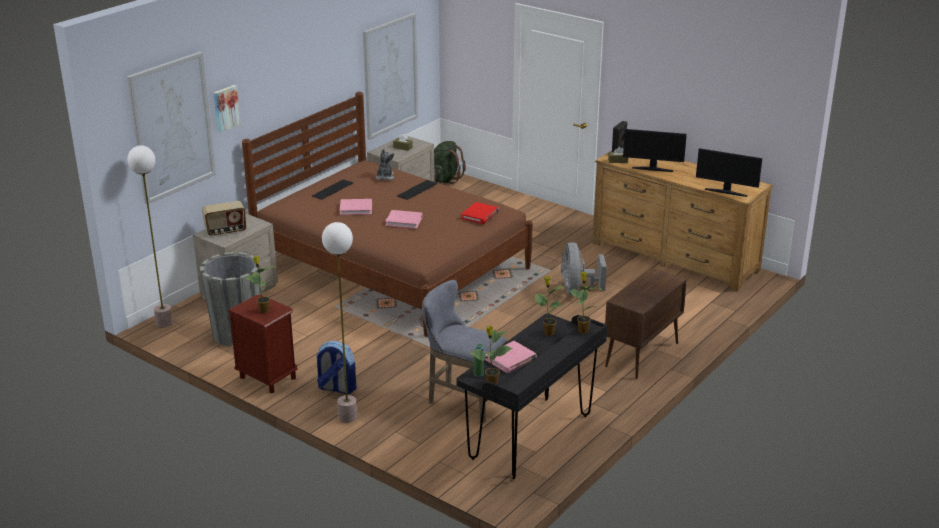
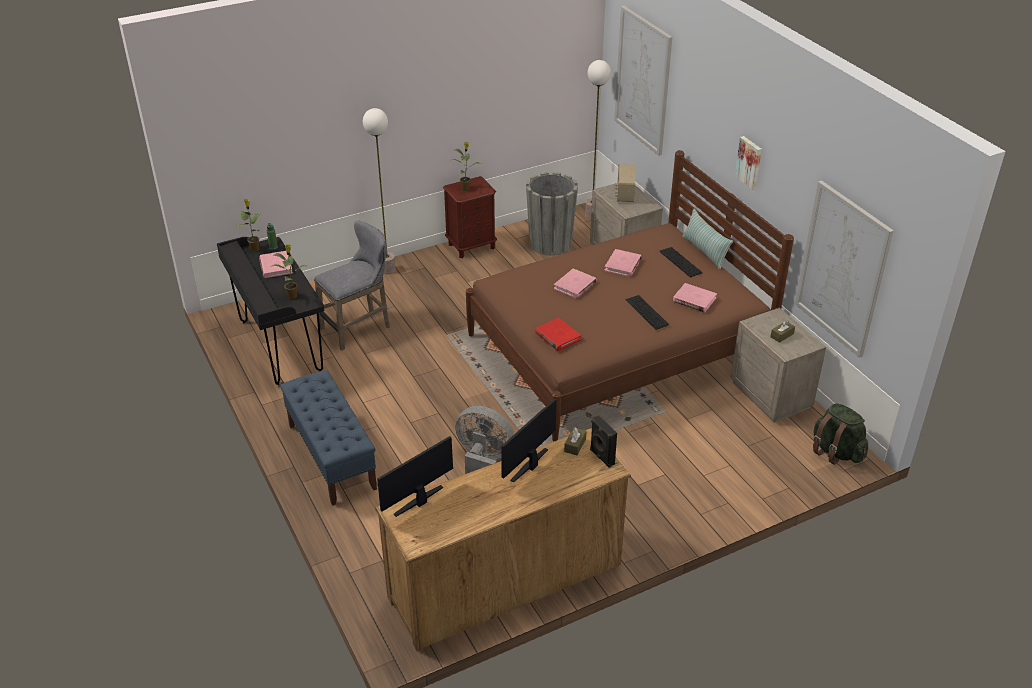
camera: 115 degrees right, 10 degrees up
(225, 108) = (680, 109): picture -> picture (749, 162)
(304, 186) = (704, 251): none -> pillow
(336, 388) = (430, 273): backpack -> none
(385, 177) = (694, 300): plush toy -> pink book
(582, 330) = (264, 301): potted plant -> none
(641, 355) = (331, 456): brown cabinet -> blue bench

